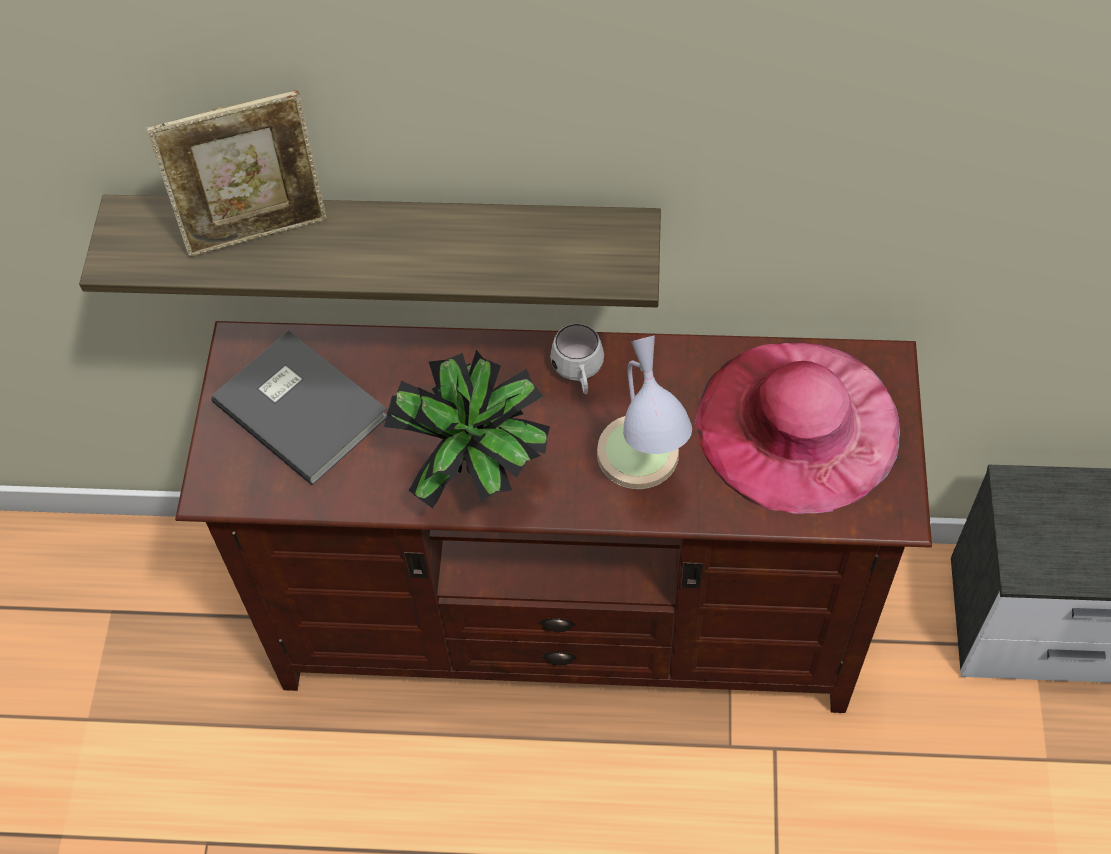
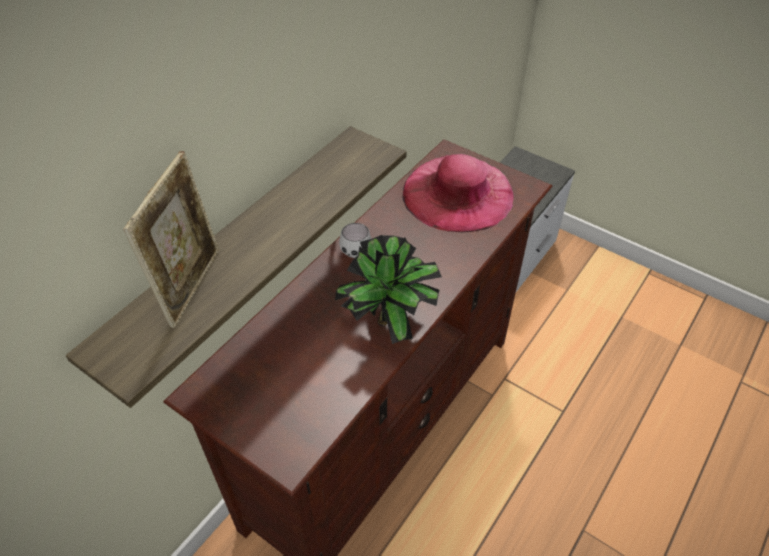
camera: 60 degrees left, 10 degrees down
(302, 406) = (270, 383): grey book -> none
(643, 469) = (439, 256): table lamp -> none

